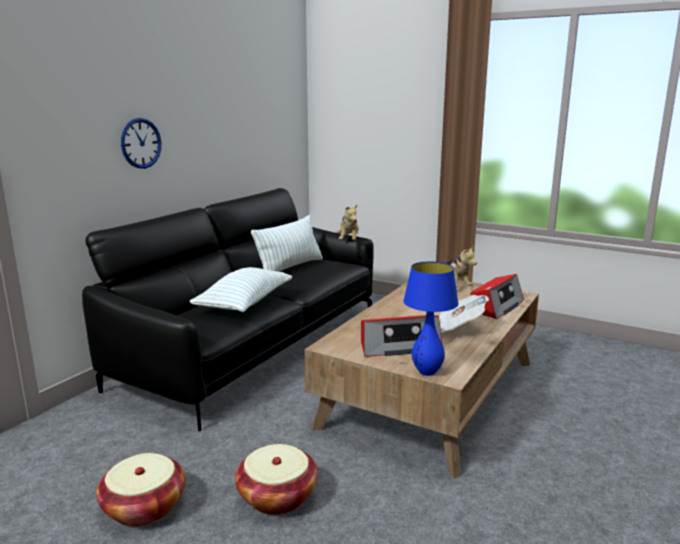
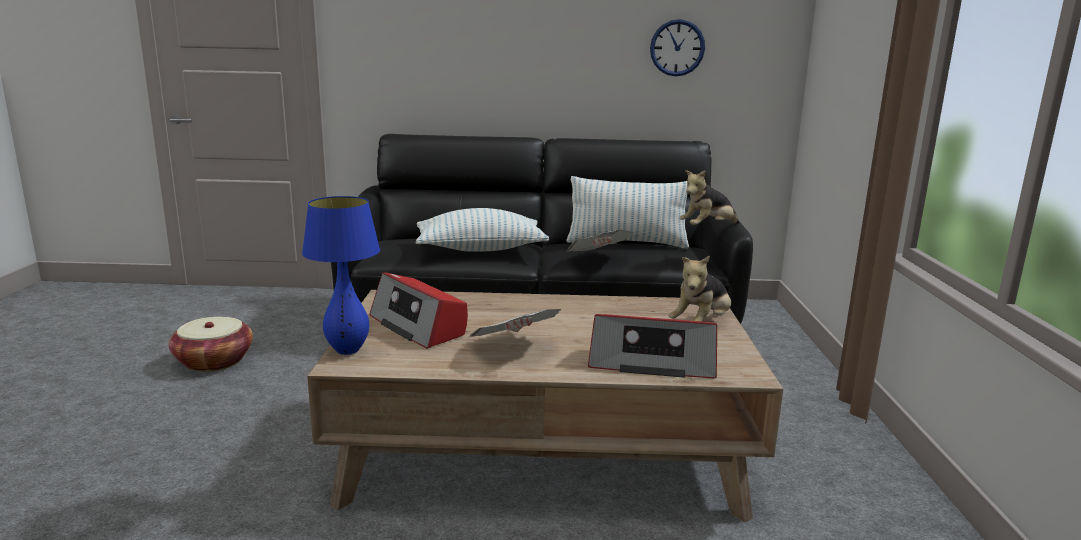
camera: 60 degrees right, 0 degrees up
(141, 143) = (474, 53): wall clock -> wall clock (677, 48)
(277, 496) = (249, 410): basket -> none
(313, 280) = (597, 258): none -> newspaper

